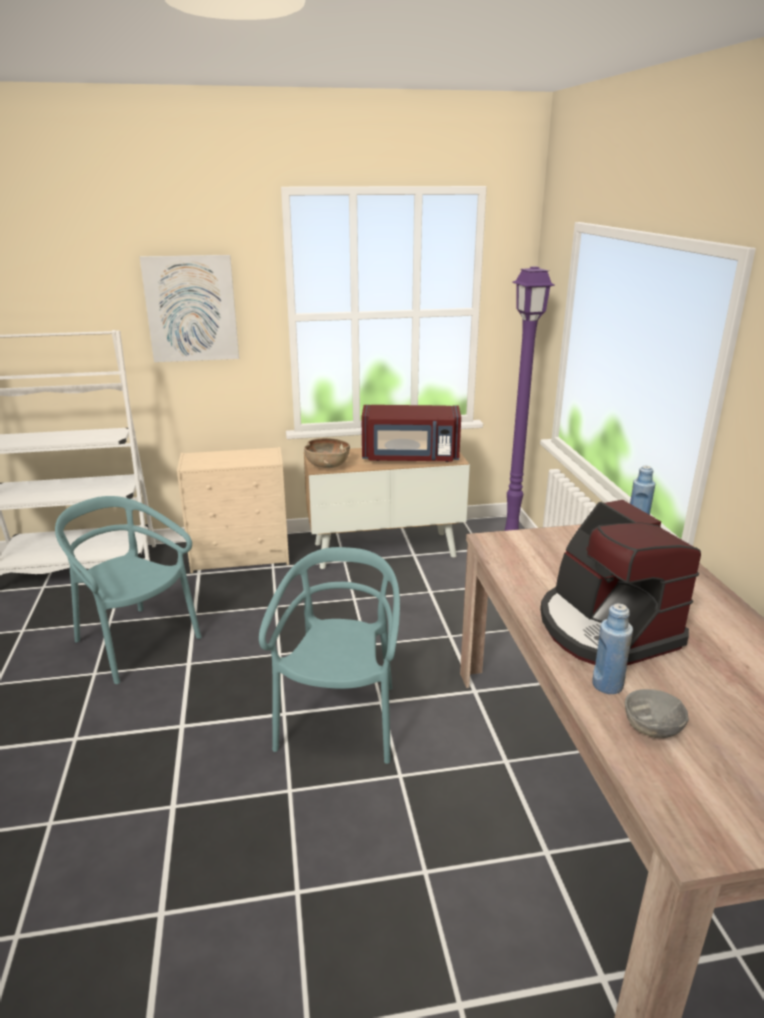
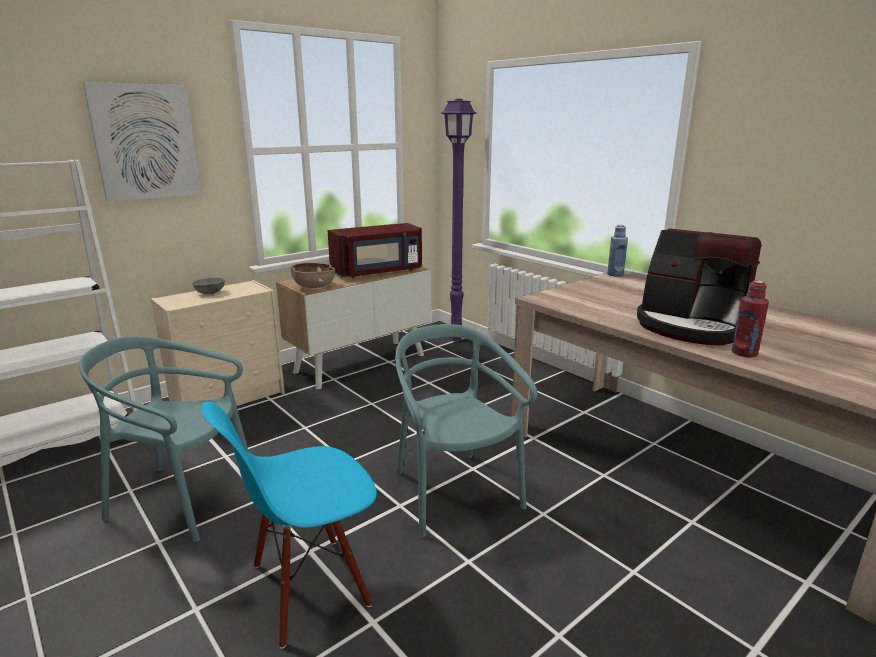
camera: 30 degrees left, 5 degrees down
(155, 756) = (309, 587): none -> blue chair
(607, 685) = (744, 353): blue bottle -> red bottle
(652, 727) = (804, 366): grey bowl -> grey bowl (210, 293)

